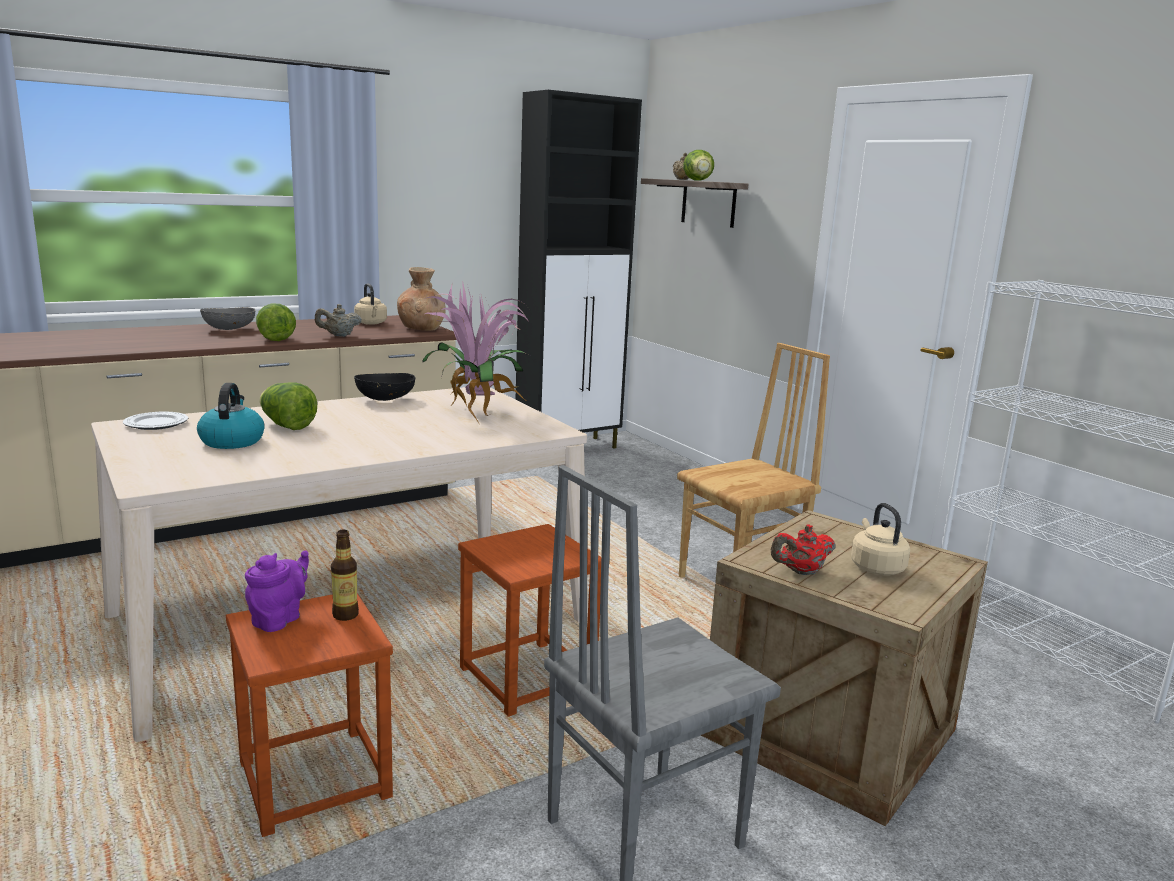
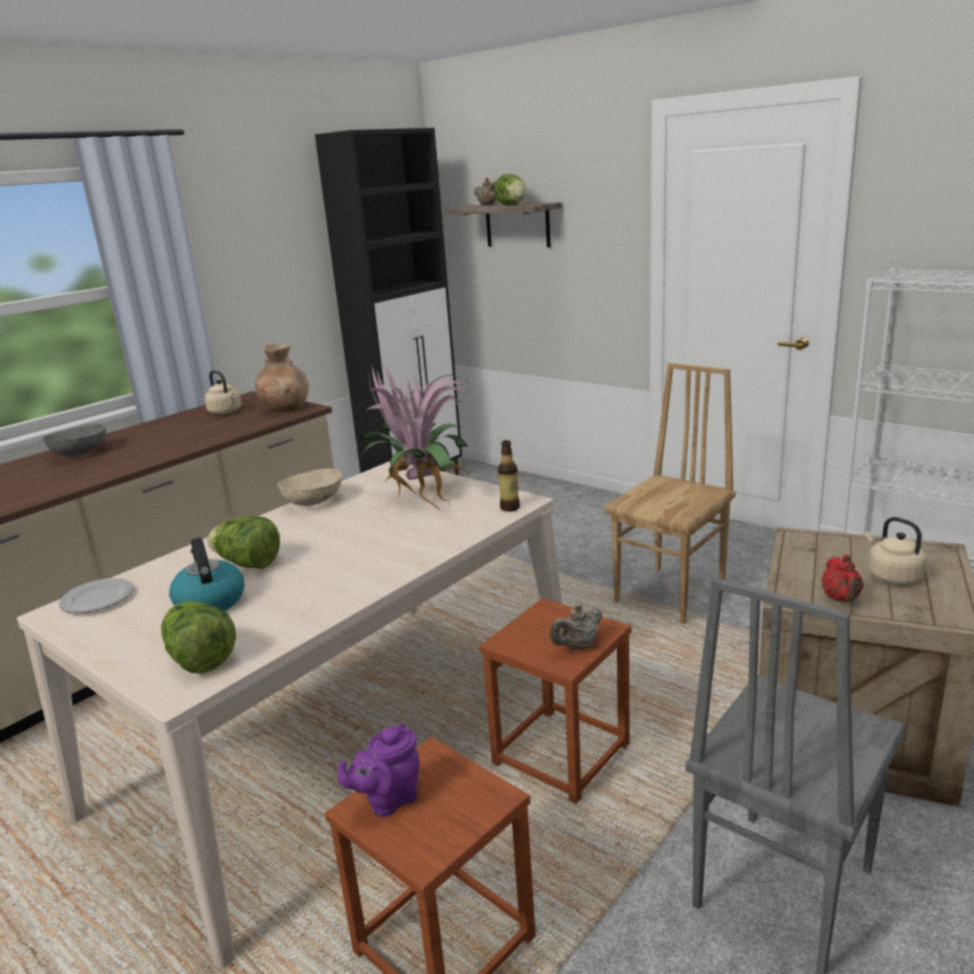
camera: 15 degrees left, 5 degrees up
(275, 338) = (147, 455): lettuce -> lettuce (199, 659)
(279, 619) = (388, 800): purple teapot -> purple teapot turned 135 degrees counterclockwise
(339, 336) = (211, 436): beige teapot -> beige teapot (577, 646)
(345, 615) = (451, 772): bottle -> bottle (510, 508)
(385, 399) = (313, 501): black bowl -> beige bowl
(800, 572) = (841, 599): red teapot -> red teapot turned 45 degrees counterclockwise

